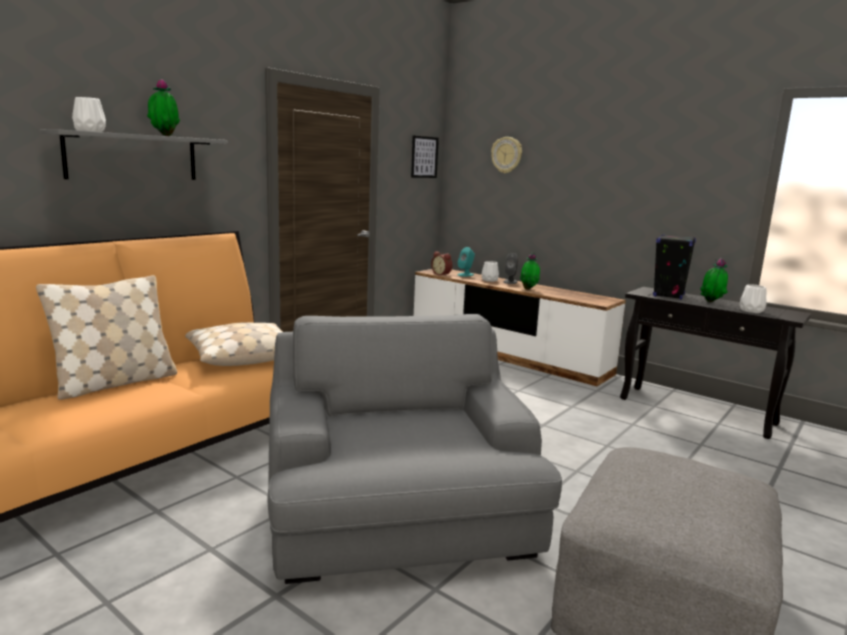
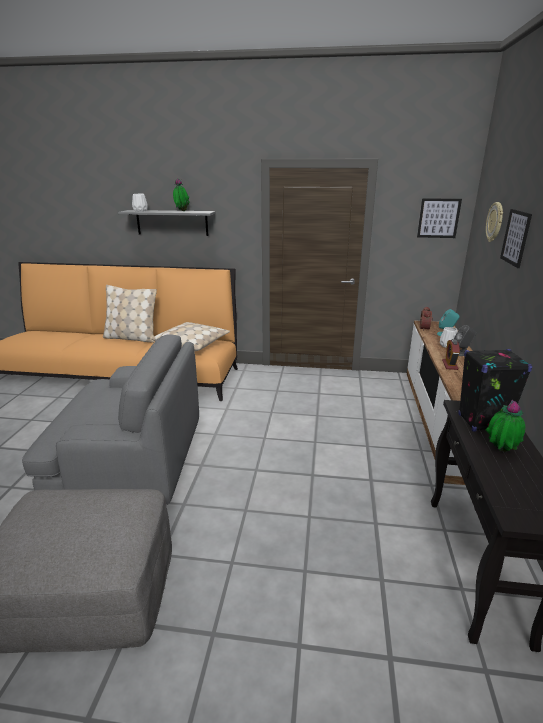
camera: 60 degrees right, 10 degrees up
(400, 519) = (129, 460): grey armchair -> grey armchair turned 45 degrees clockwise
(529, 289) = (449, 365): potted plant -> alarm clock
(557, 163) = (515, 237): none -> picture
(752, 311) = (505, 484): white vase -> none

